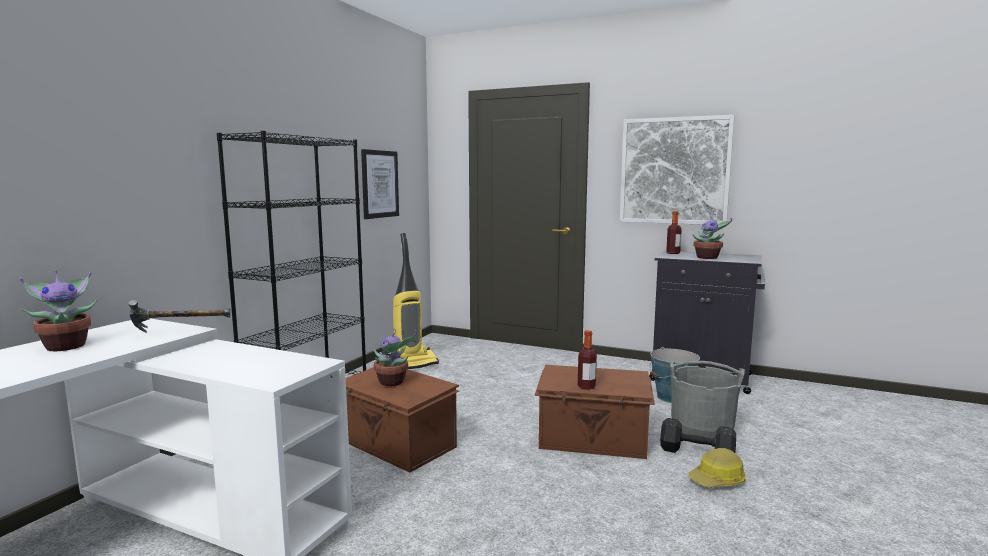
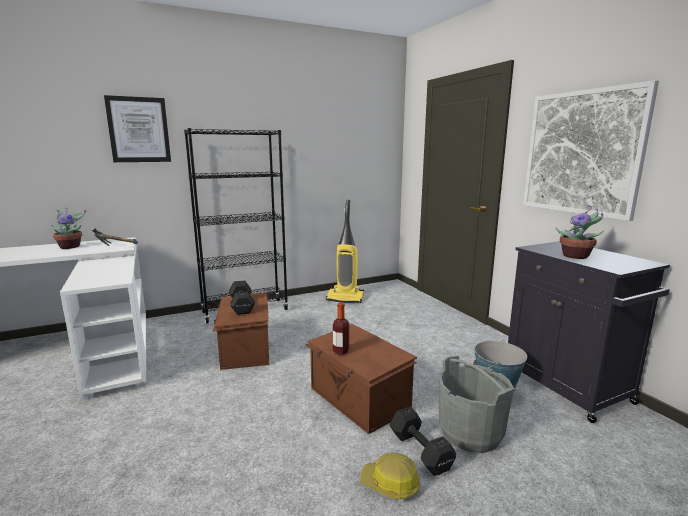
camera: 40 degrees right, 5 degrees up
(380, 184) = (341, 161): picture -> picture (139, 130)
(392, 382) = (241, 306): potted plant -> black dumbbell
(673, 253) = (556, 245): bottle -> none

